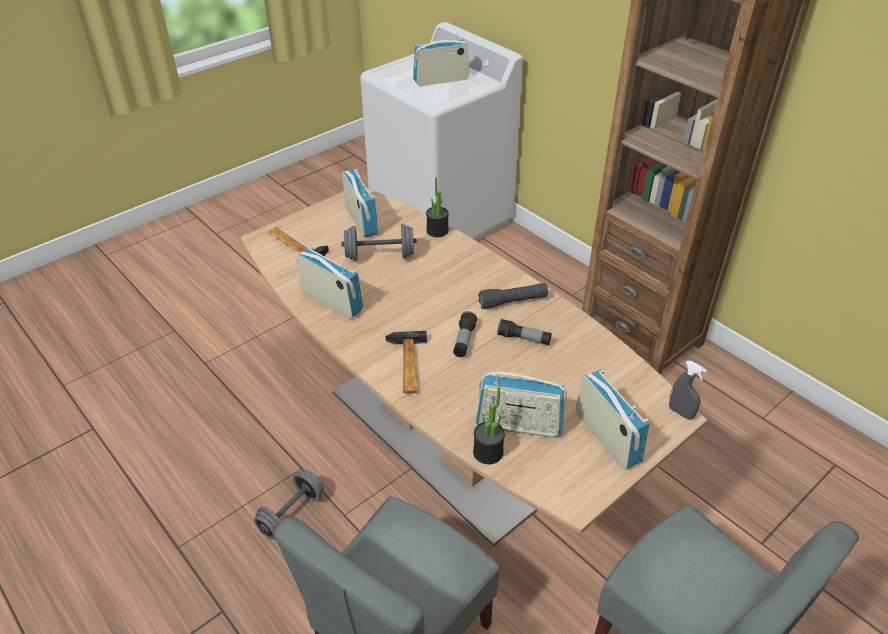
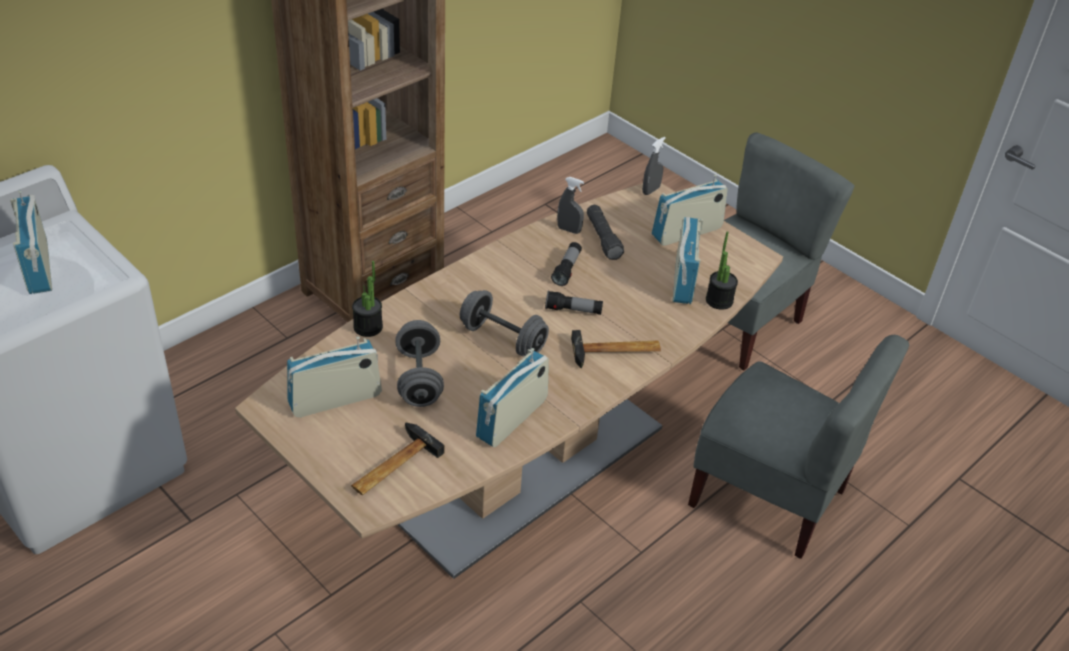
camera: 95 degrees left, 0 degrees up
(291, 514) = (646, 603): grey dumbbell -> grey dumbbell (503, 339)
(513, 302) = (508, 273): black flashlight -> black flashlight (603, 238)
(587, 343) = (569, 230): none -> grey spray bottle

